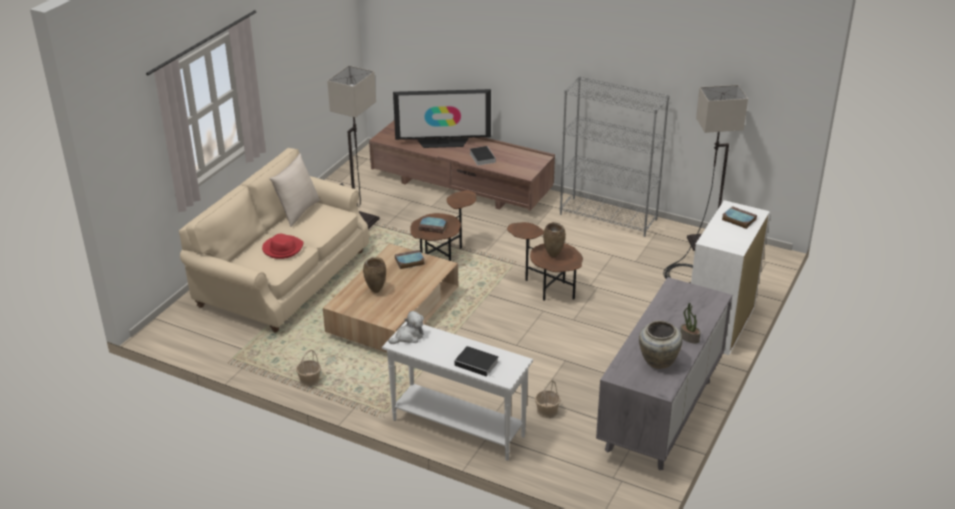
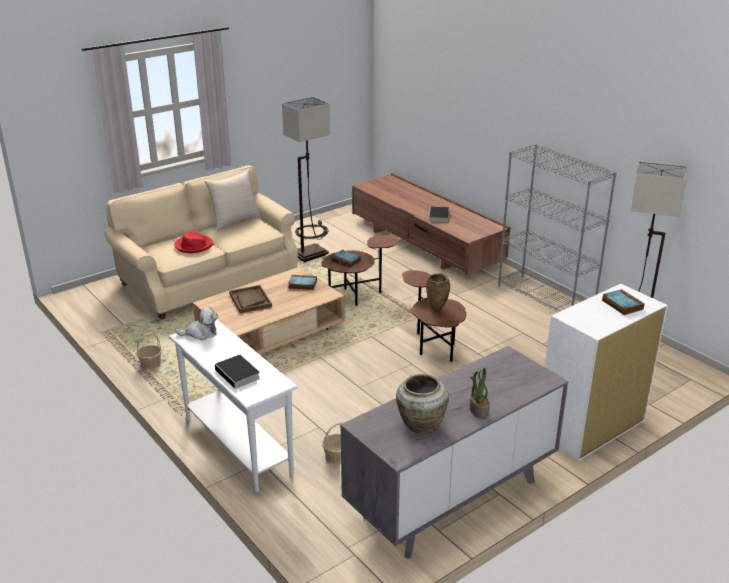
camera: 25 degrees right, 5 degrees down
(375, 291) = (250, 300): brown vase -> brown tray
(443, 143) = (414, 199): television -> none

